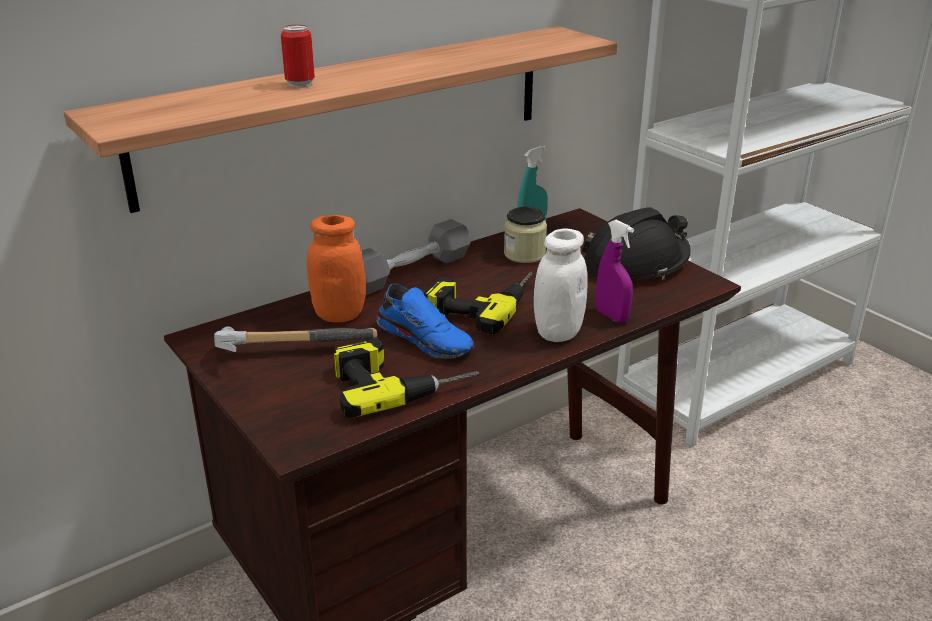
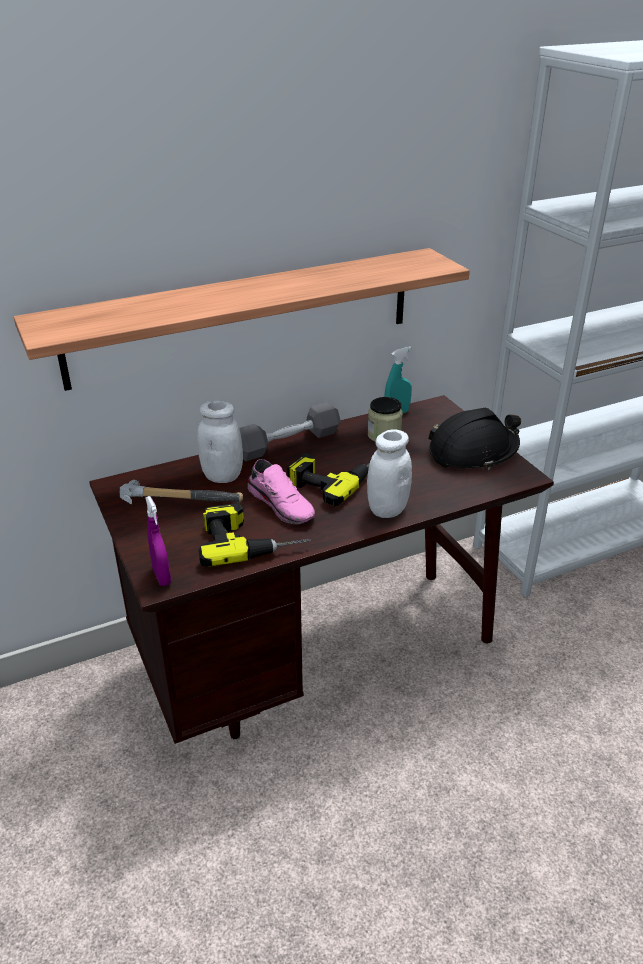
camera: 10 degrees right, 5 degrees up
(300, 84) = (195, 300): can -> none
(339, 315) = (222, 476): orange jar -> white jar
(426, 339) = (282, 504): blue shoe -> pink shoe
(612, 316) = (435, 499): purple spray bottle -> purple spray bottle (162, 576)

